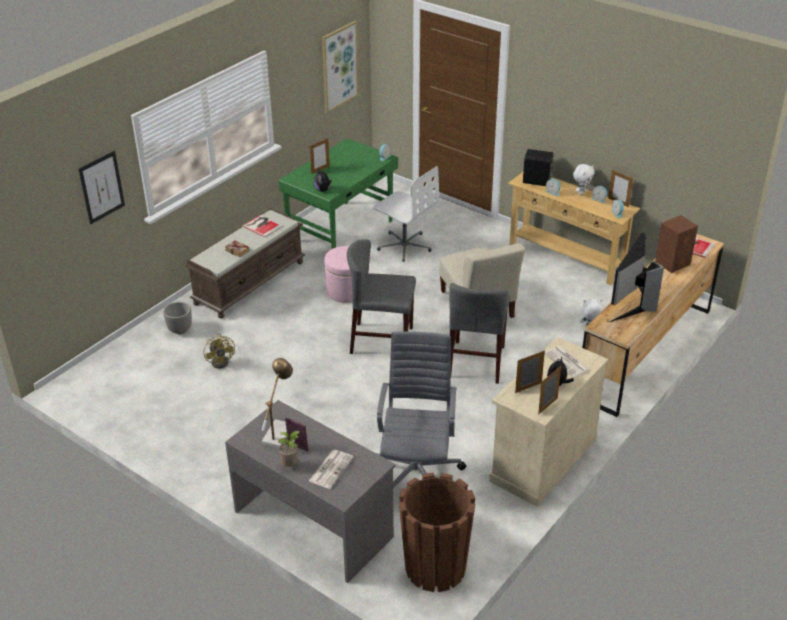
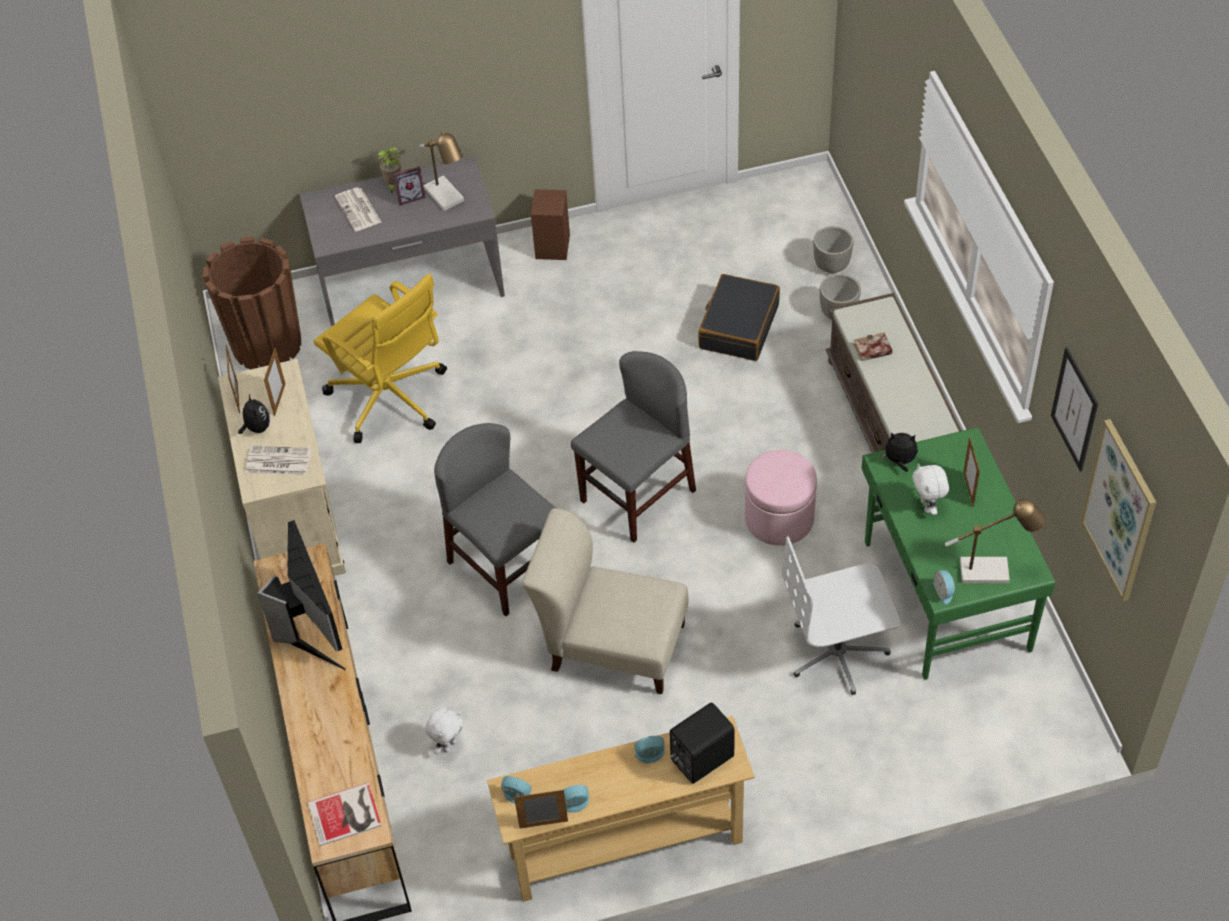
camera: 130 degrees right, 15 degrees up
(101, 187) = (897, 87): picture -> picture (1074, 409)
(140, 347) = (832, 266): none -> planter
(222, 361) = (738, 326): yellow fan -> black suitcase
(262, 225) = (918, 403): book -> none
(359, 151) = (991, 570): none -> table lamp
(417, 473) = (391, 399): grey office chair -> yellow office chair
(581, 192) = (615, 795): white plush toy -> white plush toy (927, 506)
(673, 263) = (337, 751): brown speaker -> brown speaker (552, 247)

